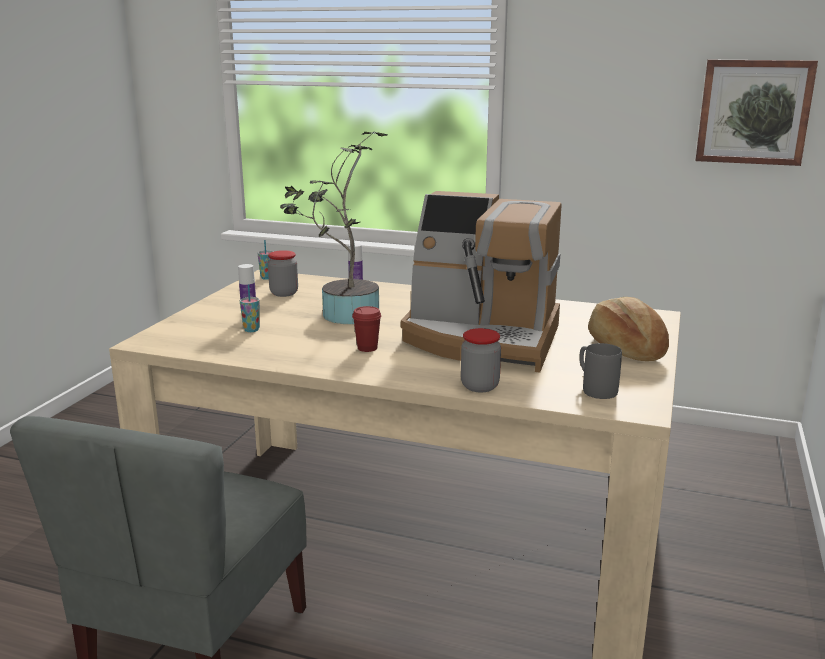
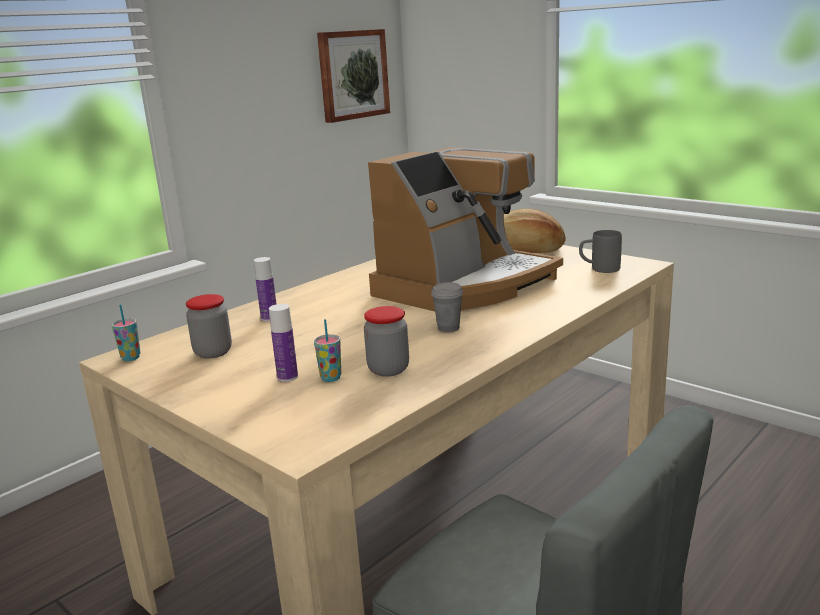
camera: 65 degrees left, 0 degrees up
(344, 315) = (337, 329): potted plant -> none
(367, 348) = (448, 328): red cup -> grey cup
(479, 386) = (574, 299): jar -> jar (388, 369)

